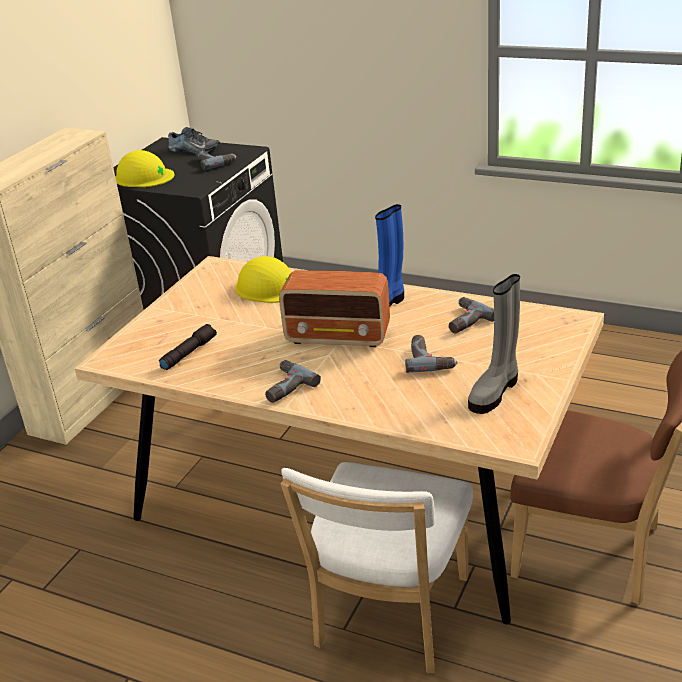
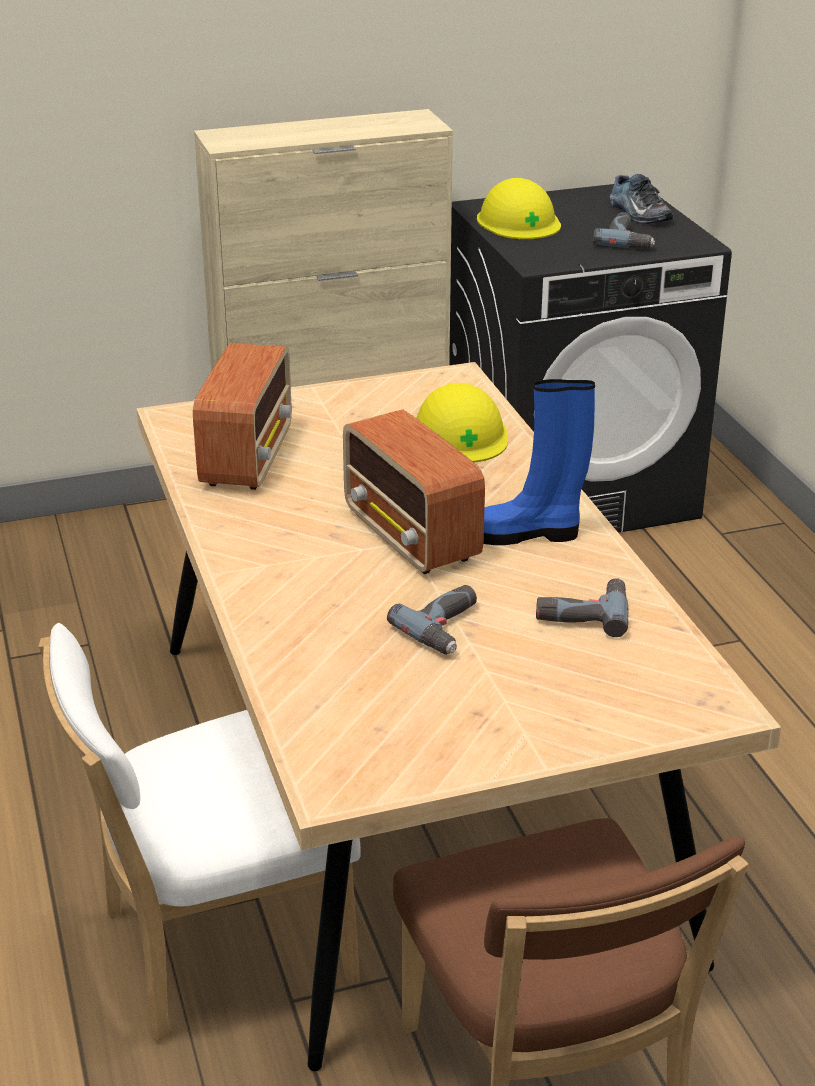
camera: 45 degrees right, 0 degrees up
(188, 353) = (248, 457): black flashlight -> radio
(284, 387) = (254, 552): power drill -> none
(494, 392) = (434, 716): grey boot -> none

